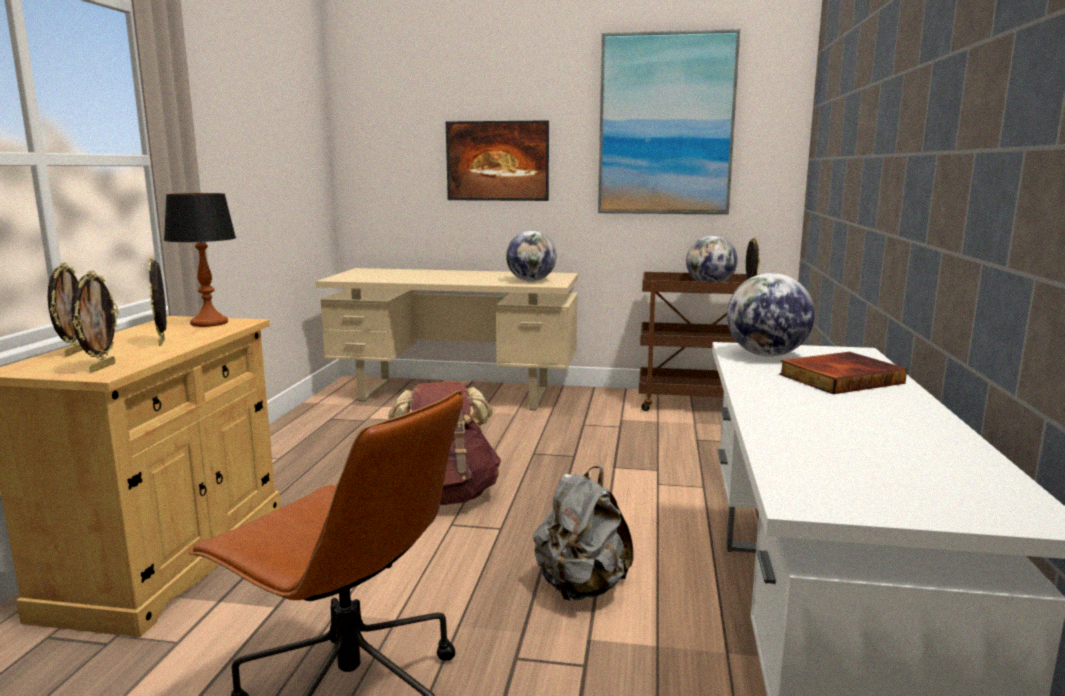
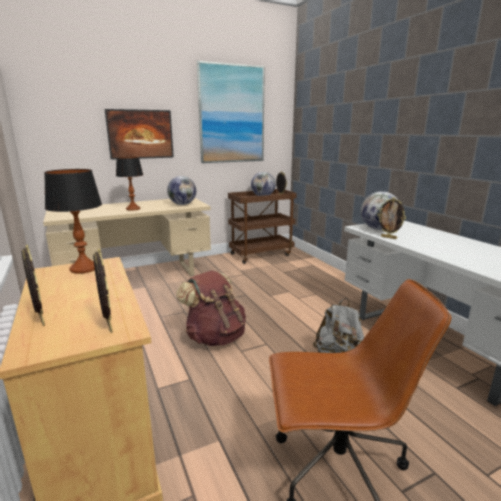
camera: 35 degrees left, 5 degrees up
(163, 342) = (94, 292): picture frame -> picture frame (389, 237)
(449, 279) = (133, 209): none -> table lamp
(839, 378) = (424, 235): book -> none

